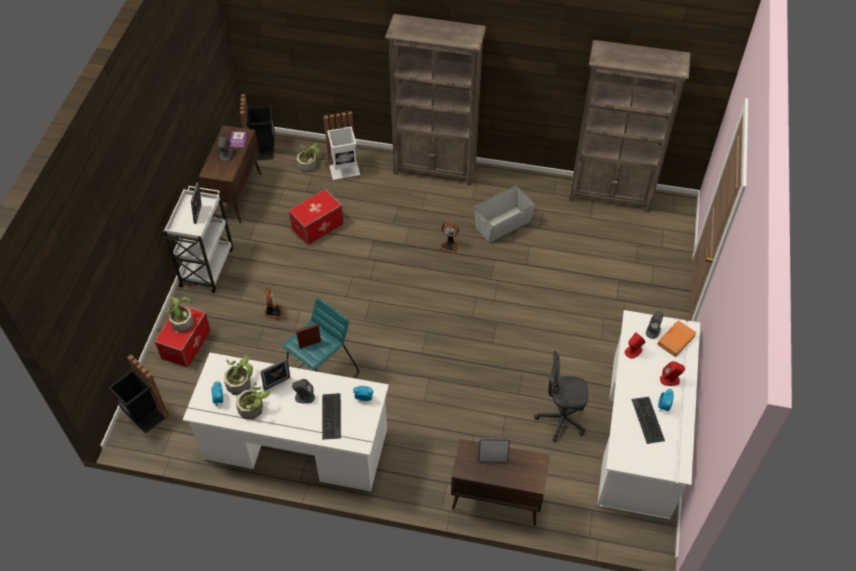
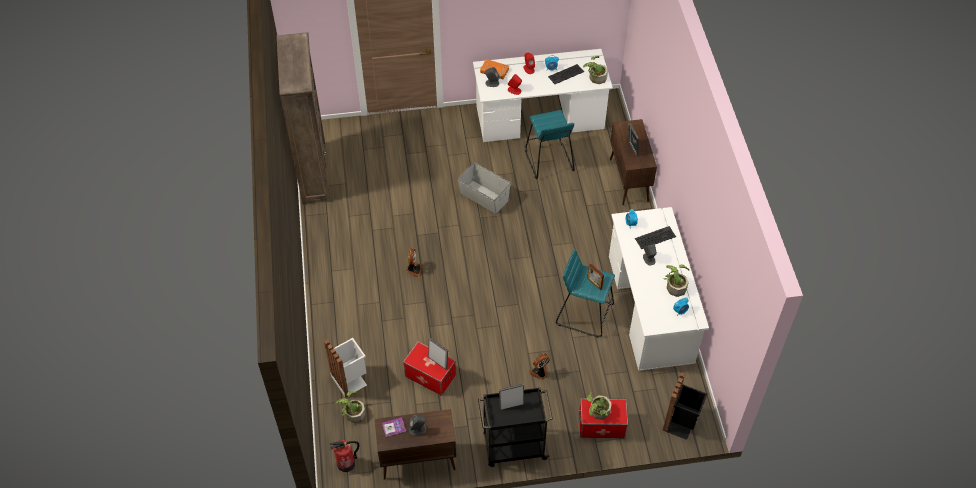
camera: 110 degrees left, 0 degrees up
(207, 266) = (513, 447): white cart -> black cart
(241, 381) = (658, 303): potted plant -> potted plant (595, 77)
(263, 149) = (346, 463): black trash can -> fire extinguisher
(277, 384) = (647, 279): picture frame -> picture frame (438, 361)
(435, 169) = (324, 306): brown bookcase -> none
(503, 224) = (375, 239): grey storage box -> grey storage box (484, 196)
(561, 420) = (548, 161): grey office chair -> turquoise stool

